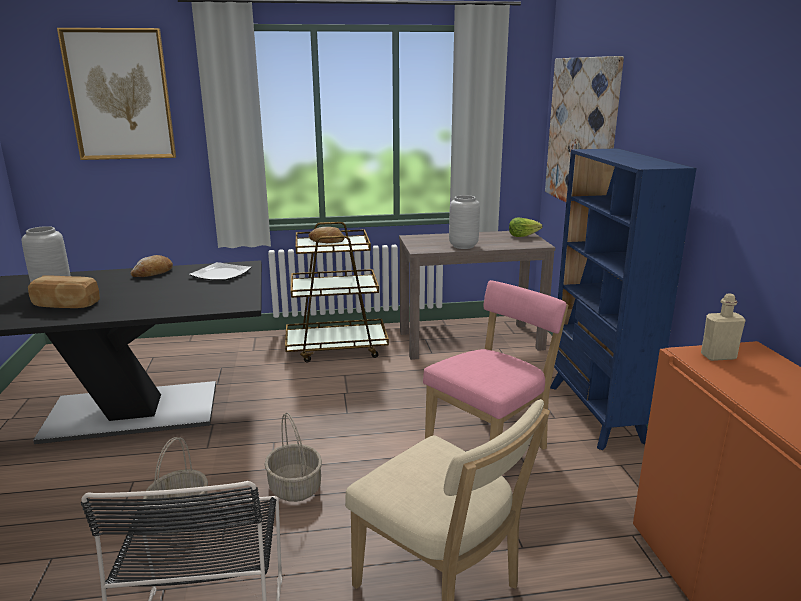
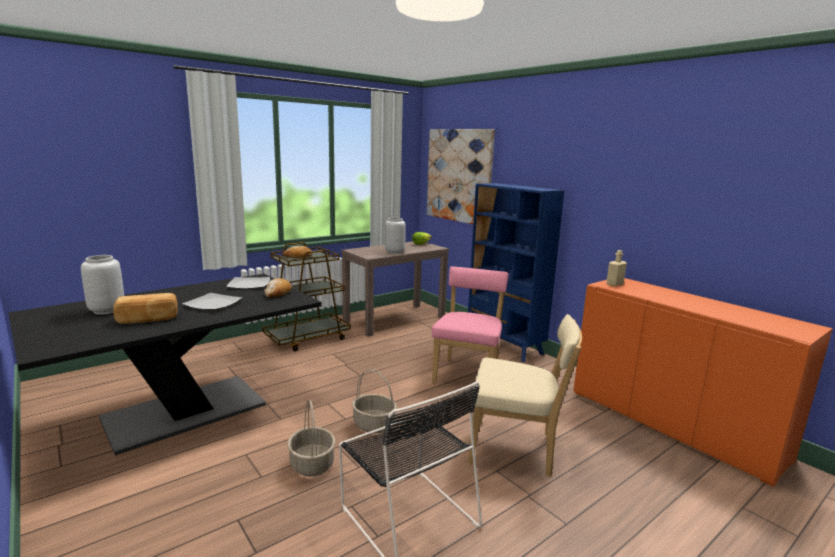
camera: 30 degrees left, 5 degrees down
(120, 95) = (111, 142): picture -> none
(148, 295) = (212, 304): none -> plate
(153, 273) = (186, 290): bread -> bread (277, 293)

